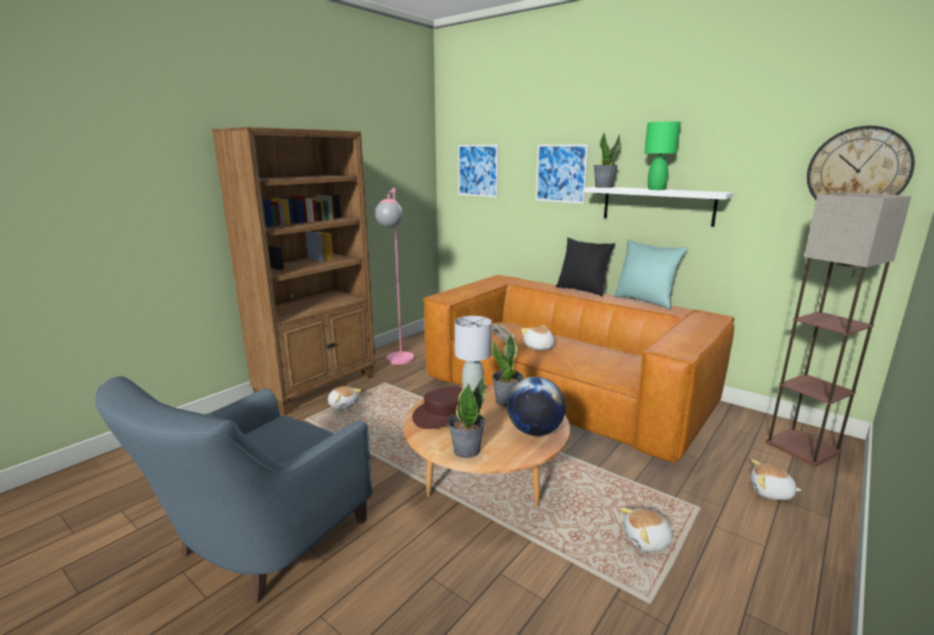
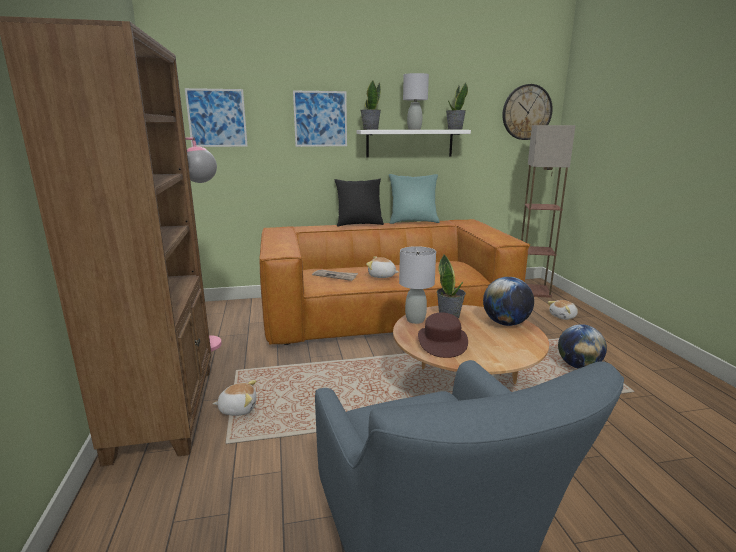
camera: 50 degrees left, 0 degrees up
(466, 450) = (508, 353): potted plant -> potted plant (454, 129)
(647, 540) = (578, 366): plush toy -> globe
(656, 189) = (414, 129): green table lamp -> grey table lamp

